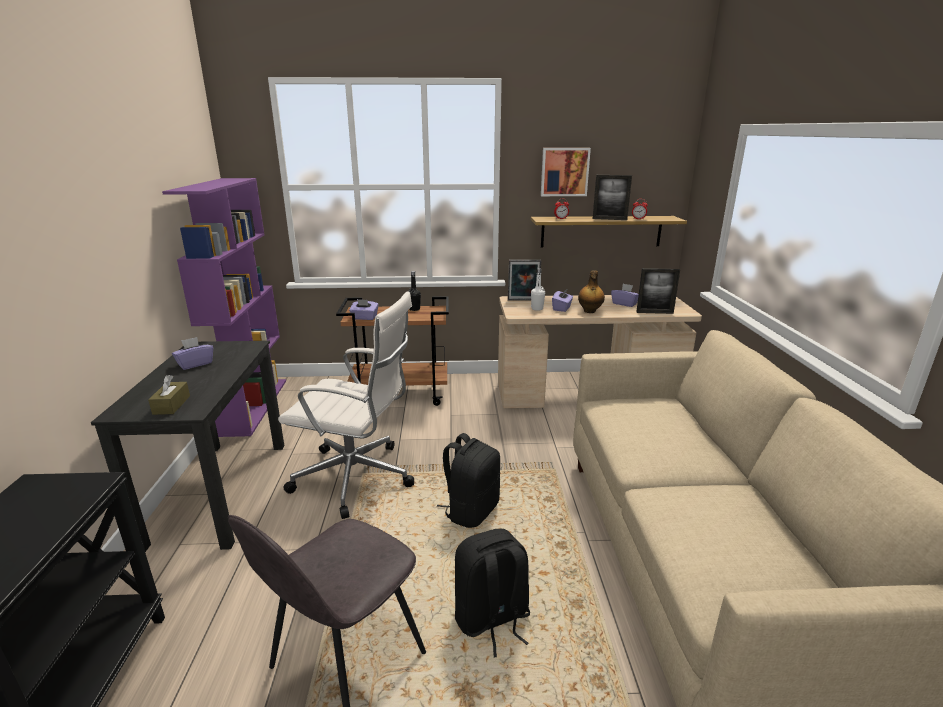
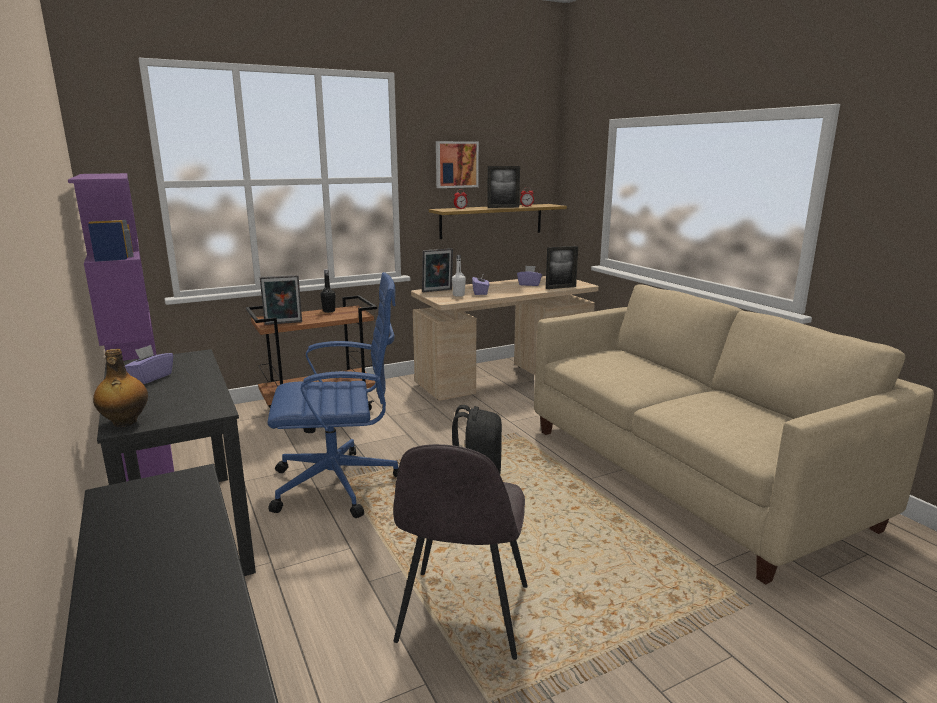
camera: 25 degrees left, 5 degrees down
(171, 405) = (180, 410): brown tissue box -> none
(357, 478) = (340, 484): white office chair -> blue office chair
(364, 318) = (283, 323): purple tissue box -> picture frame
(492, 619) = (561, 549): black backpack -> none
(589, 311) = (507, 292): bottle -> bottle (125, 423)

